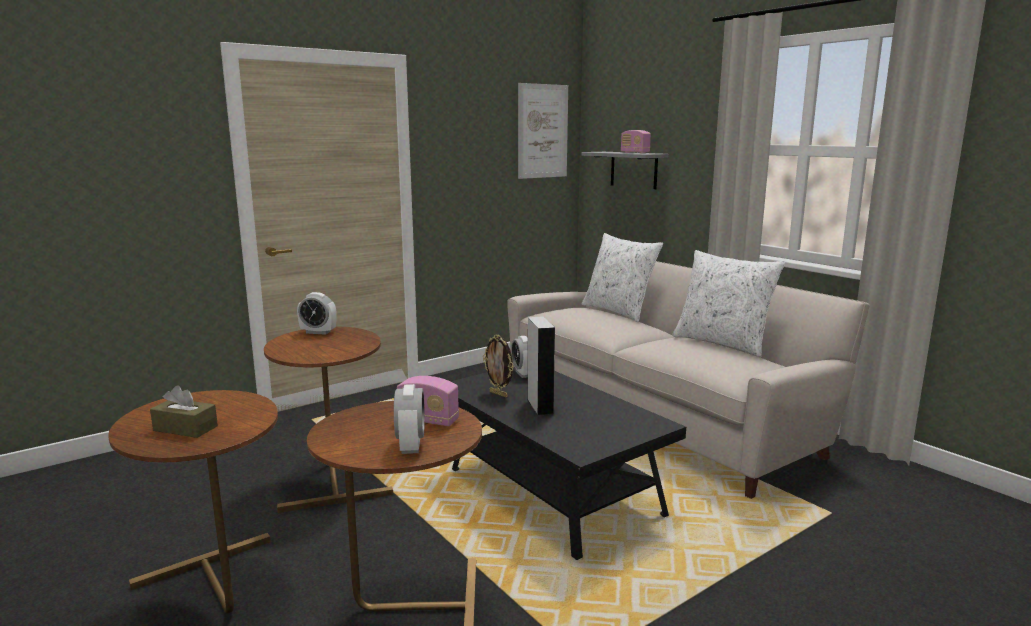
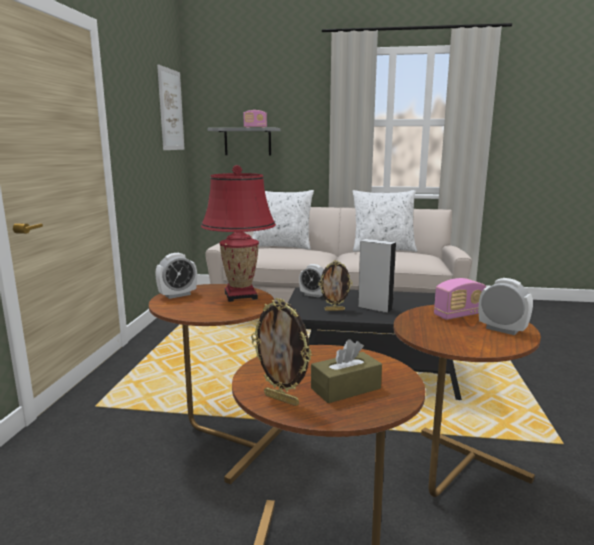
camera: 45 degrees left, 0 degrees up
(147, 418) = (282, 399): none -> picture frame
(349, 346) = (241, 296): none -> red table lamp

